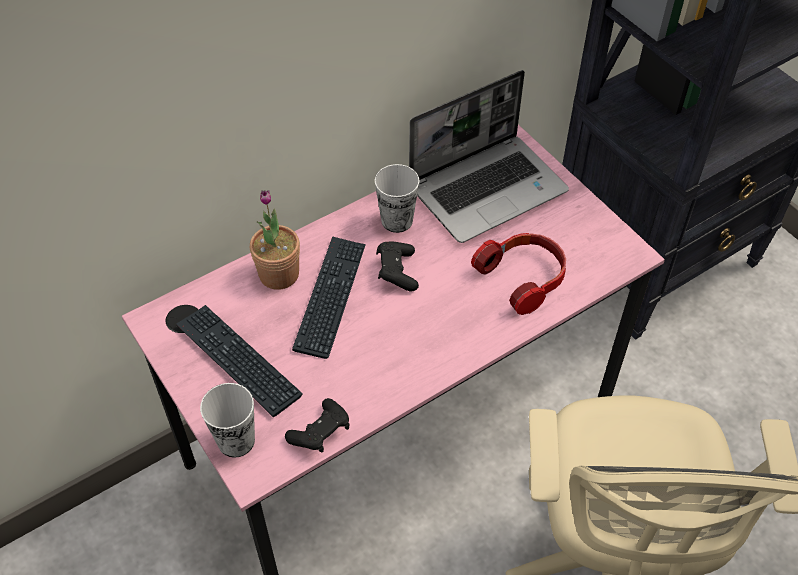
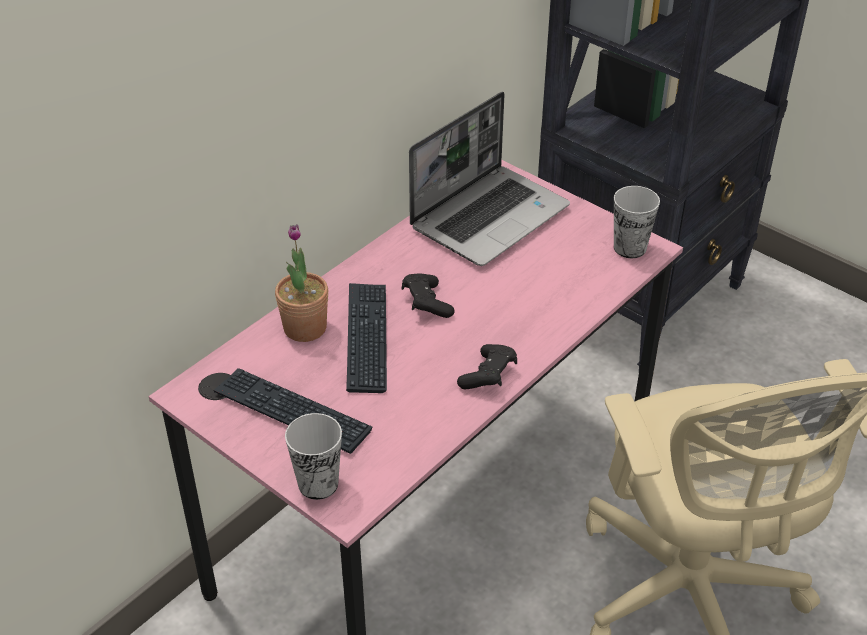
camera: 15 degrees left, 10 degrees down
(321, 433) = (404, 459): black game controller -> black game controller (488, 376)
(397, 220) = (409, 259): cup -> cup (629, 248)
(524, 277) = (555, 286): headphones -> none

